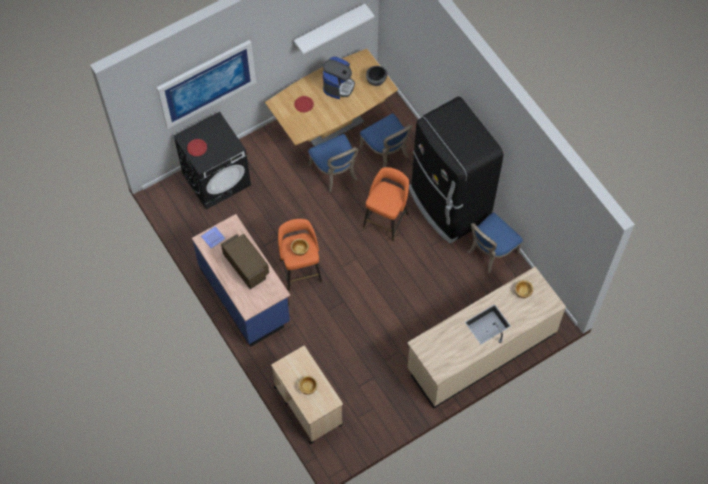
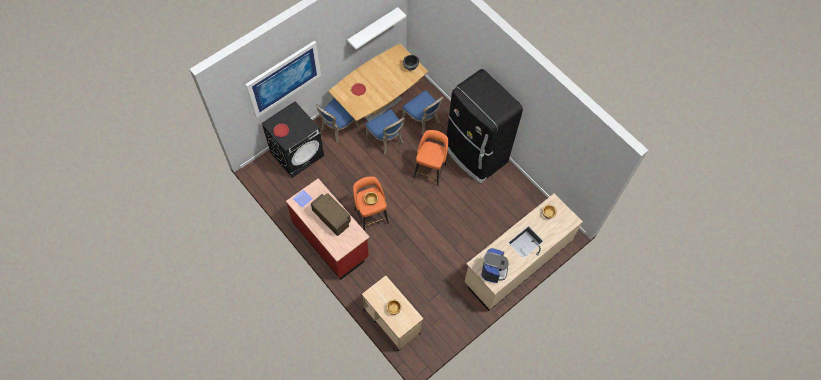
camera: 10 degrees left, 0 degrees up
(245, 295) = (331, 240): blue counter -> red counter
(338, 86) = (382, 73): coffee machine -> coffee machine (493, 270)
(490, 252) = (511, 186): blue chair -> blue chair (337, 128)

